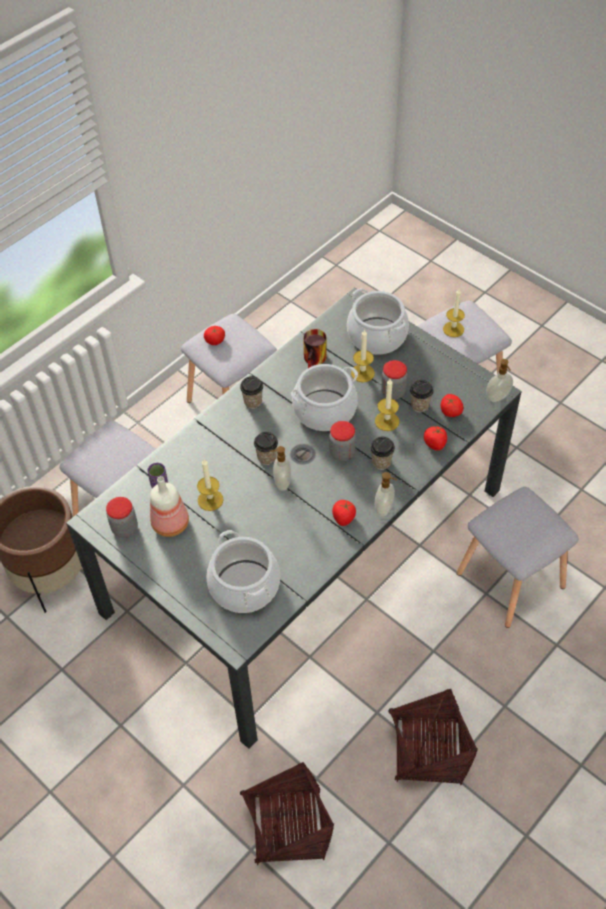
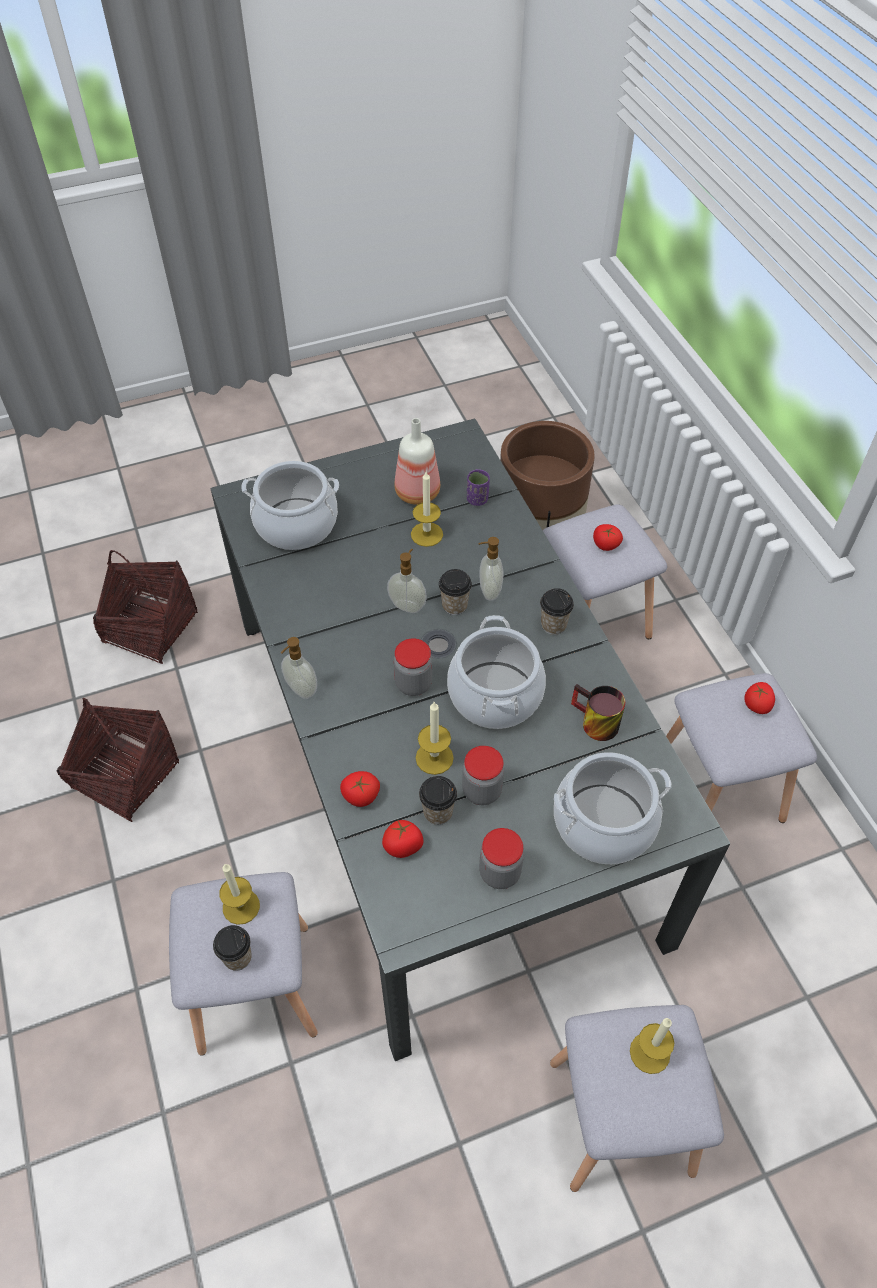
camera: 115 degrees right, 0 degrees up
(125, 528) = (436, 457): jar -> jar (499, 872)
(343, 518) = (316, 643): tomato -> tomato (605, 545)
(362, 373) = (538, 769): candle -> candle (241, 906)
(381, 462) = (371, 719): cup -> cup (237, 957)
(498, 397) = (391, 928): soap dispenser -> soap dispenser (489, 591)

